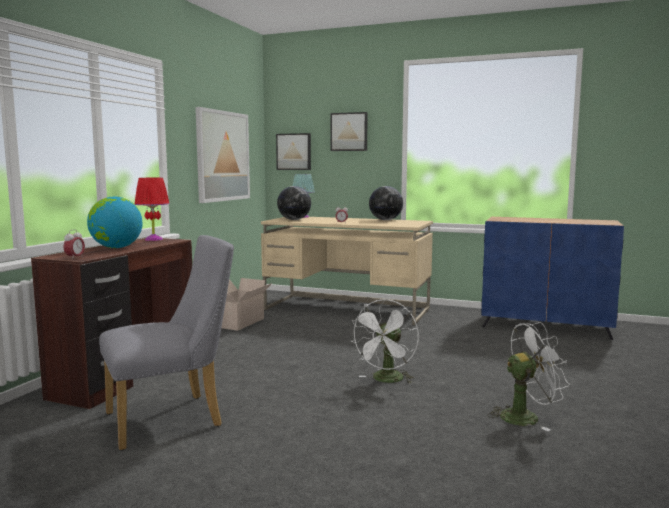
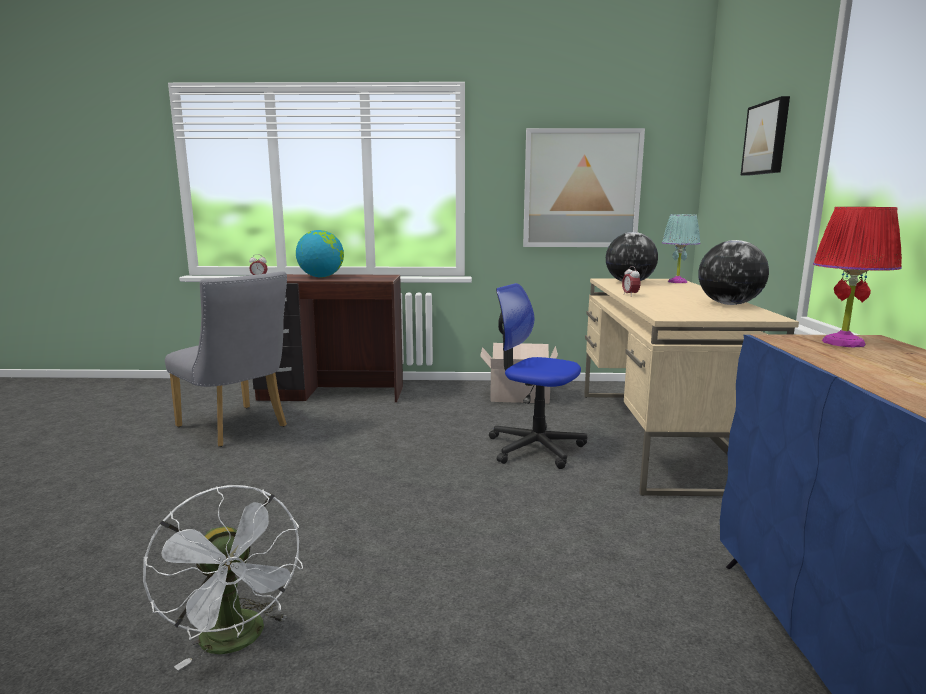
camera: 70 degrees right, 5 degrees up
(153, 239) = (382, 276): red table lamp -> red table lamp (843, 342)
(294, 151) = (718, 179): picture -> none
(336, 333) = (535, 447): none -> office chair
(386, 380) = (363, 506): white fan -> none

